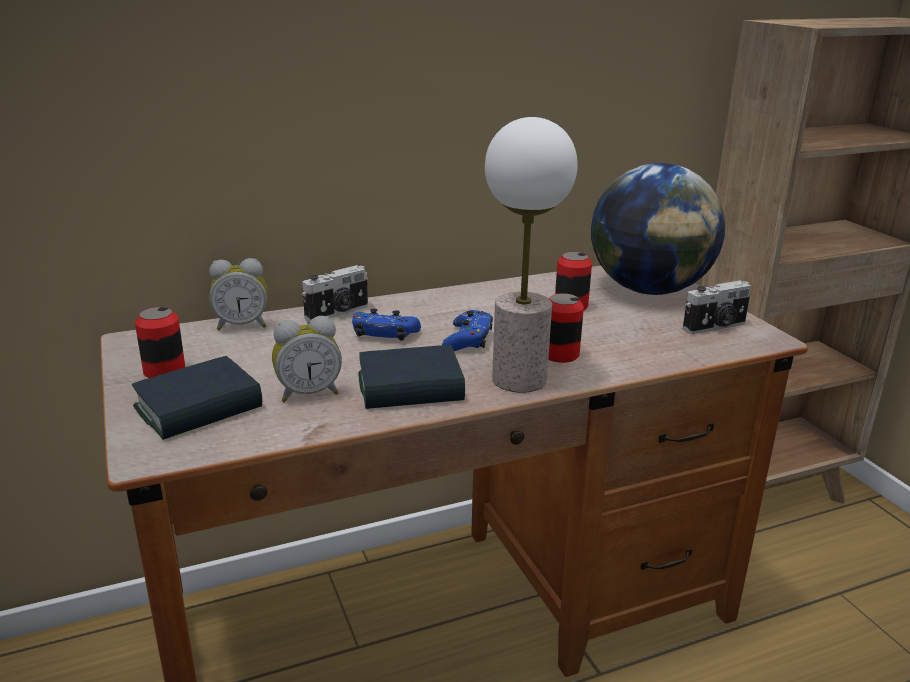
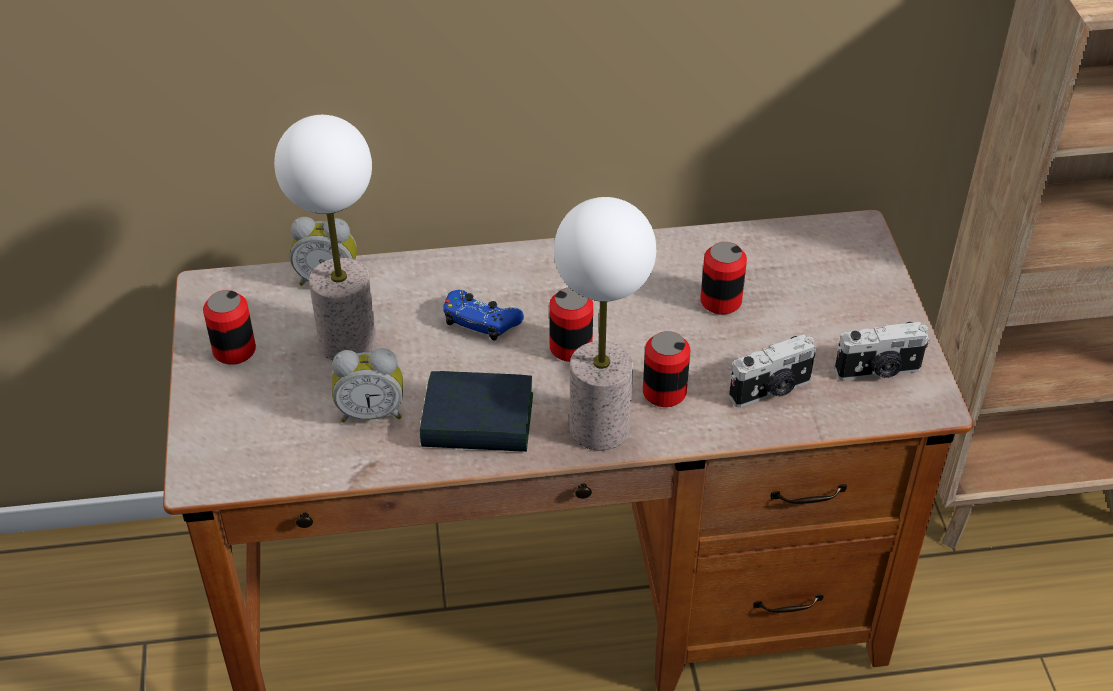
camera: 15 degrees right, 20 degrees up
(199, 408) = (259, 416): book -> none
(270, 356) = (346, 342): none -> table lamp
(338, 313) = (440, 272): camera -> camera (771, 390)
(468, 339) = (570, 347): blue game controller -> can
(649, 290) = (837, 281): globe -> none

